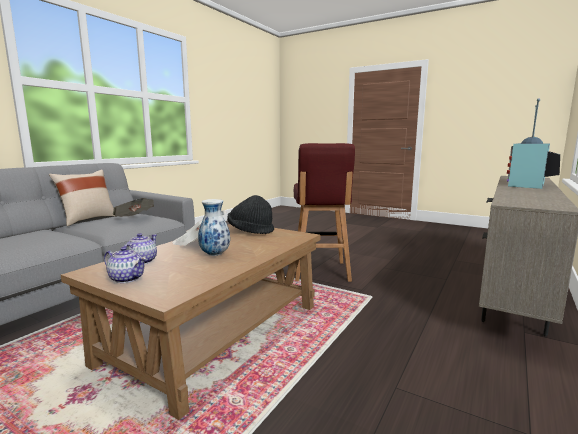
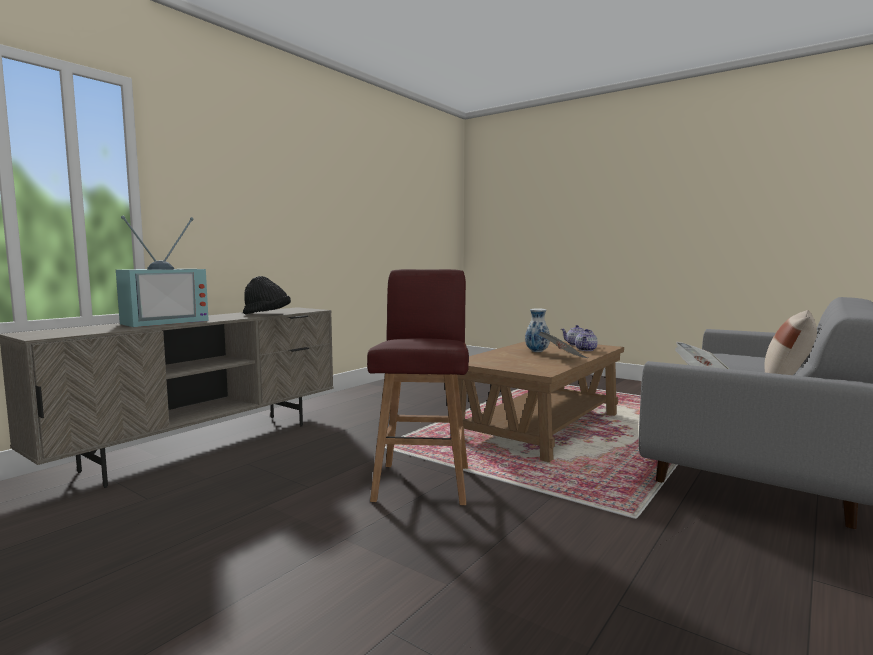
camera: 175 degrees left, 5 degrees down
(250, 231) = (521, 365): black hat -> black hat (267, 314)

